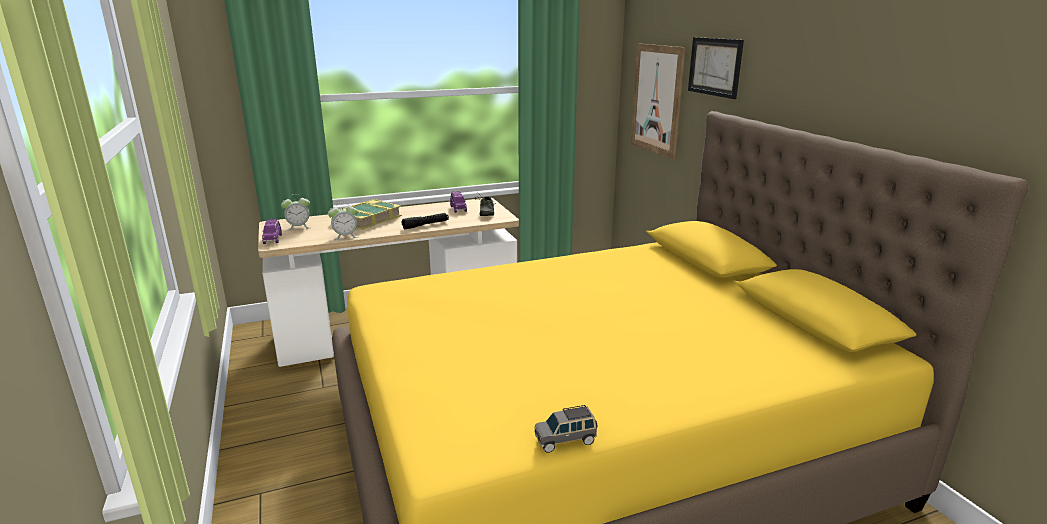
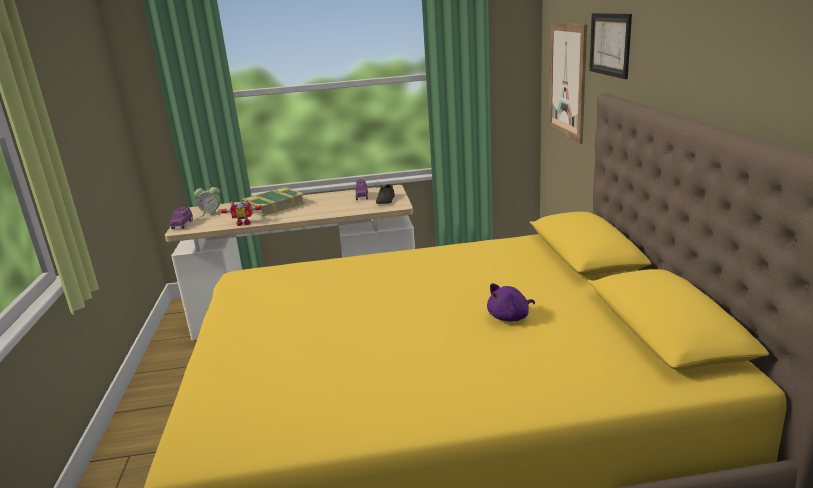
camera: 15 degrees right, 0 degrees up
(345, 236) = (244, 223): alarm clock -> toy robot
(425, 225) = (321, 212): black flashlight -> none
(566, 440) = (312, 441): grey toy car -> none
(677, 317) = (510, 317): none -> purple plush toy

